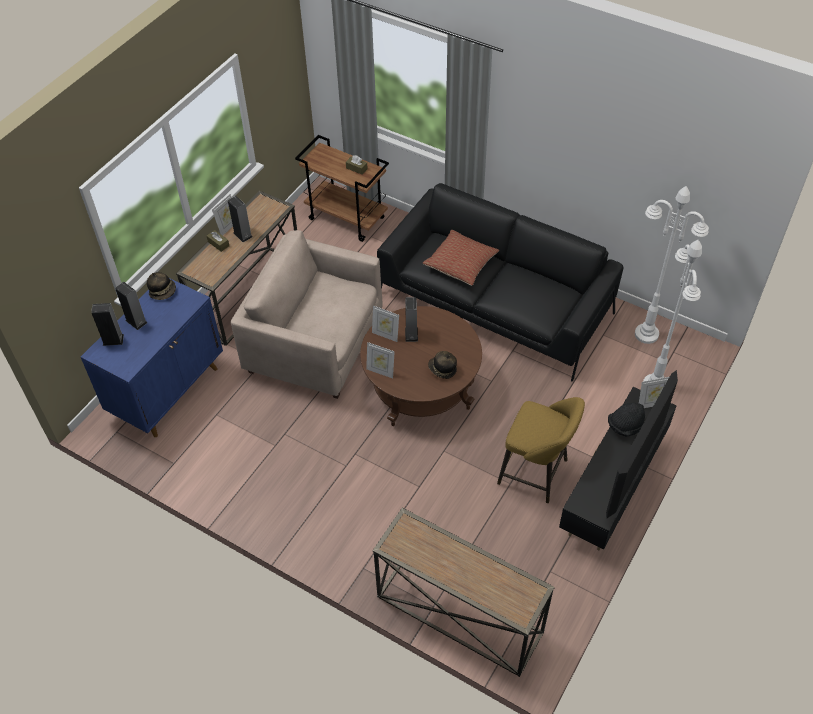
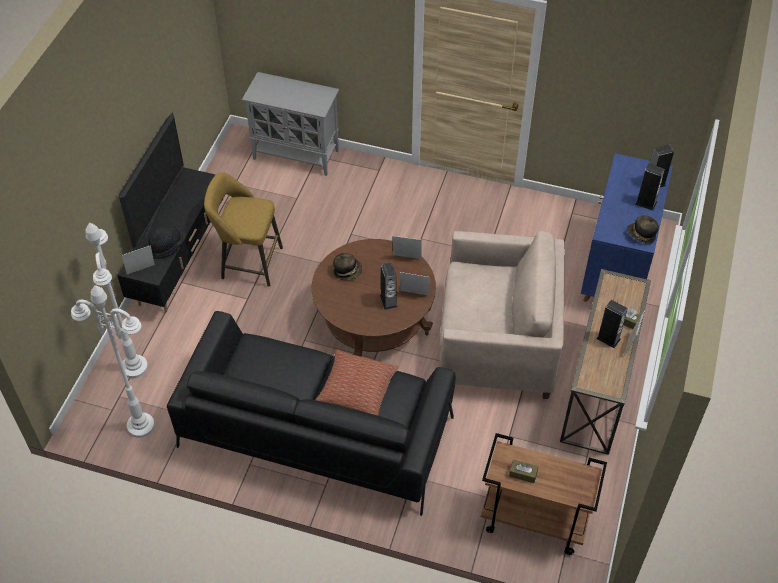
camera: 165 degrees right, 0 degrees up
(458, 615) = (297, 155): console table -> grey cabinet

